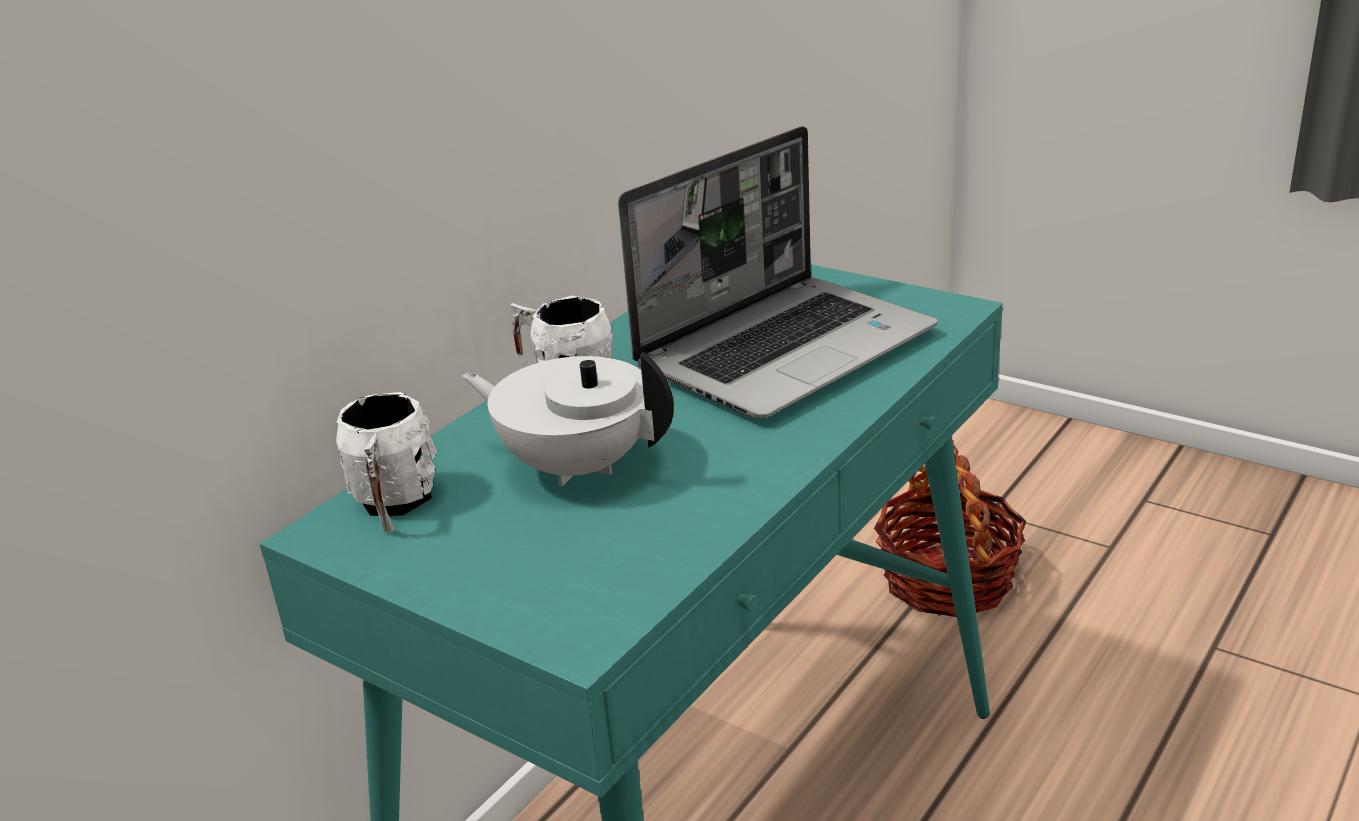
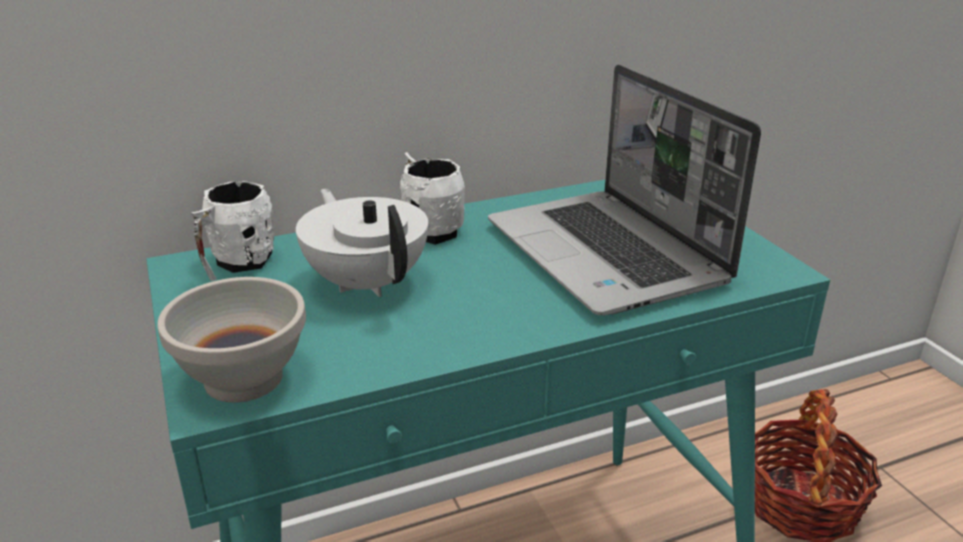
camera: 30 degrees right, 0 degrees up
(584, 604) = (246, 379): none -> white bowl
(786, 349) = (608, 254): laptop -> laptop turned 75 degrees clockwise

